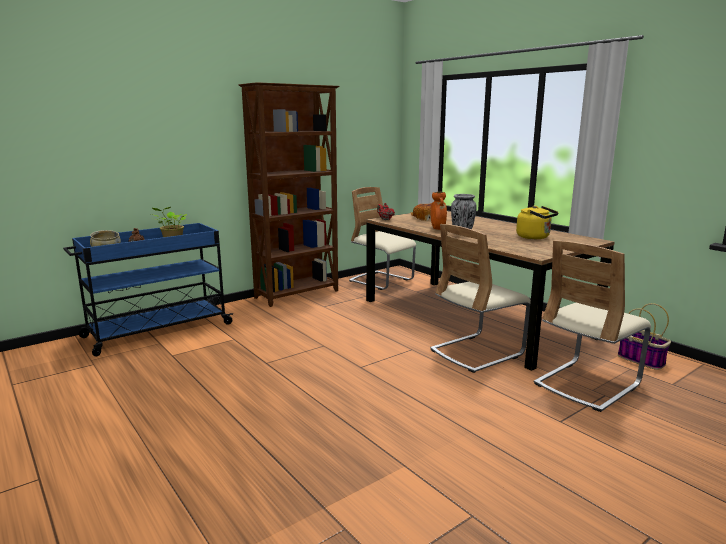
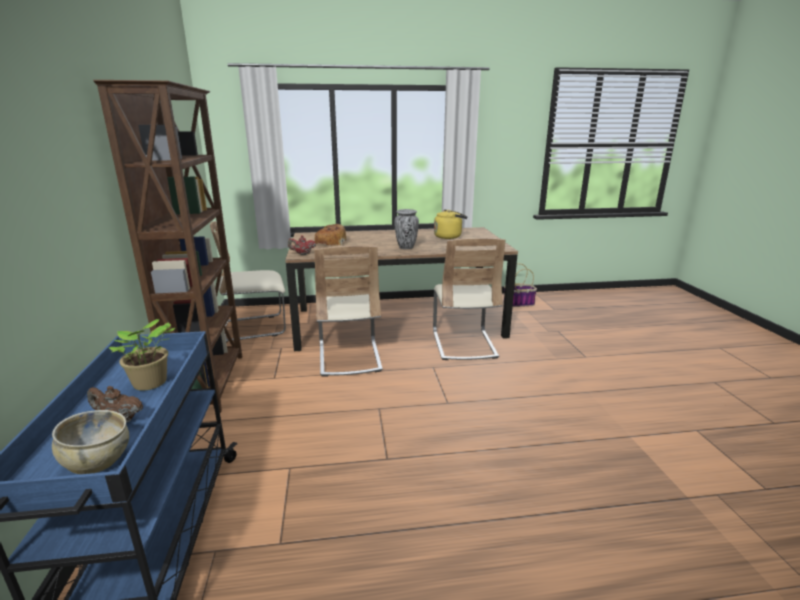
camera: 60 degrees left, 5 degrees up
(438, 229) = (378, 249): orange vase -> none
(586, 384) = (540, 330): beige chair -> beige chair (349, 357)

